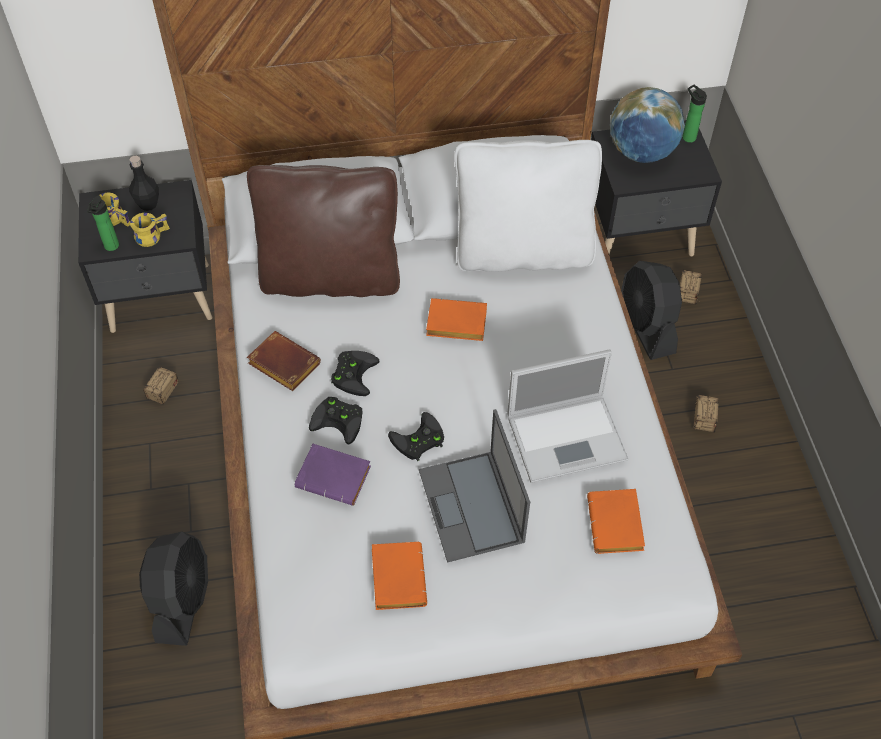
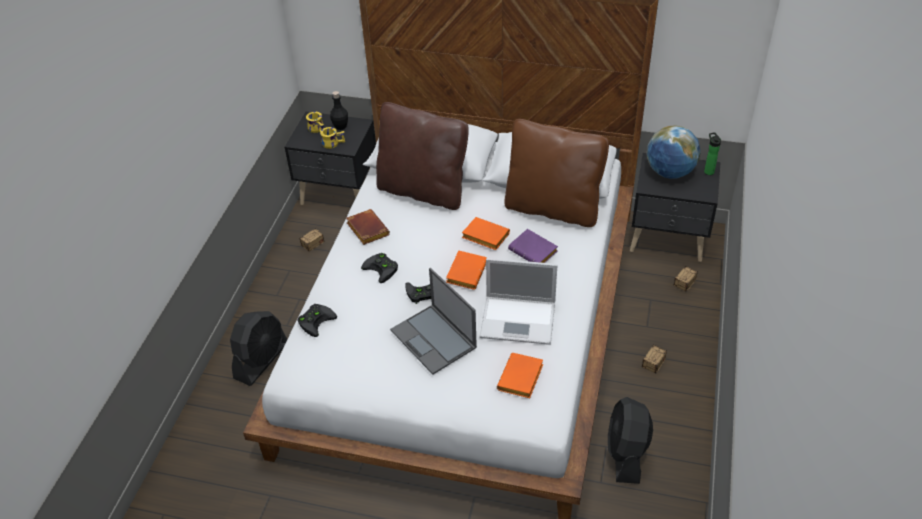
camera: 25 degrees right, 10 degrees down
(111, 247) = (306, 143): bottle -> none
(336, 477) = (361, 297): purple book -> purple book (534, 251)
(353, 373) = (405, 245): black game controller -> black game controller (316, 320)
(396, 577) = (365, 362): orange book -> orange book (465, 272)
(472, 507) = (434, 339): laptop -> laptop turned 45 degrees counterclockwise
(523, 252) = (552, 208): white pillow -> brown pillow
(646, 326) = (643, 295): black fan -> black fan (626, 453)

